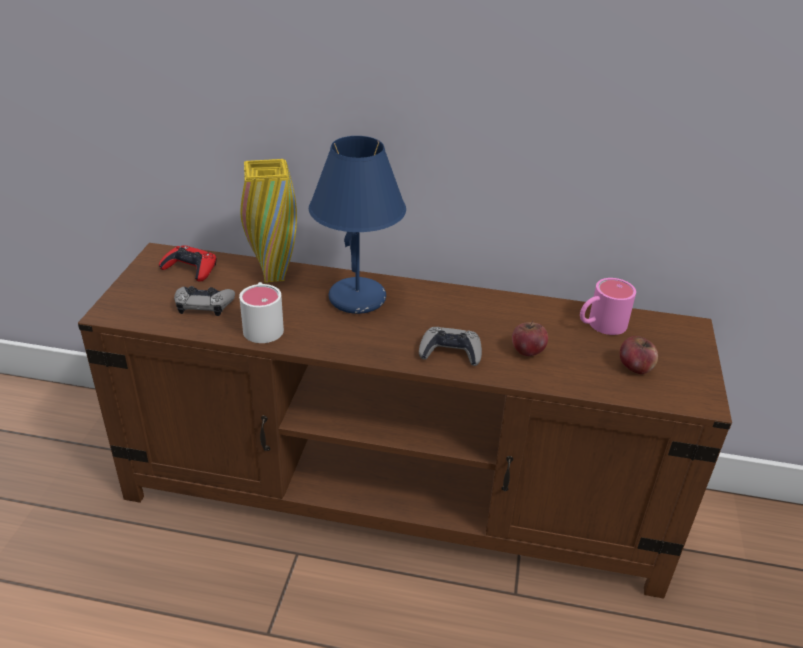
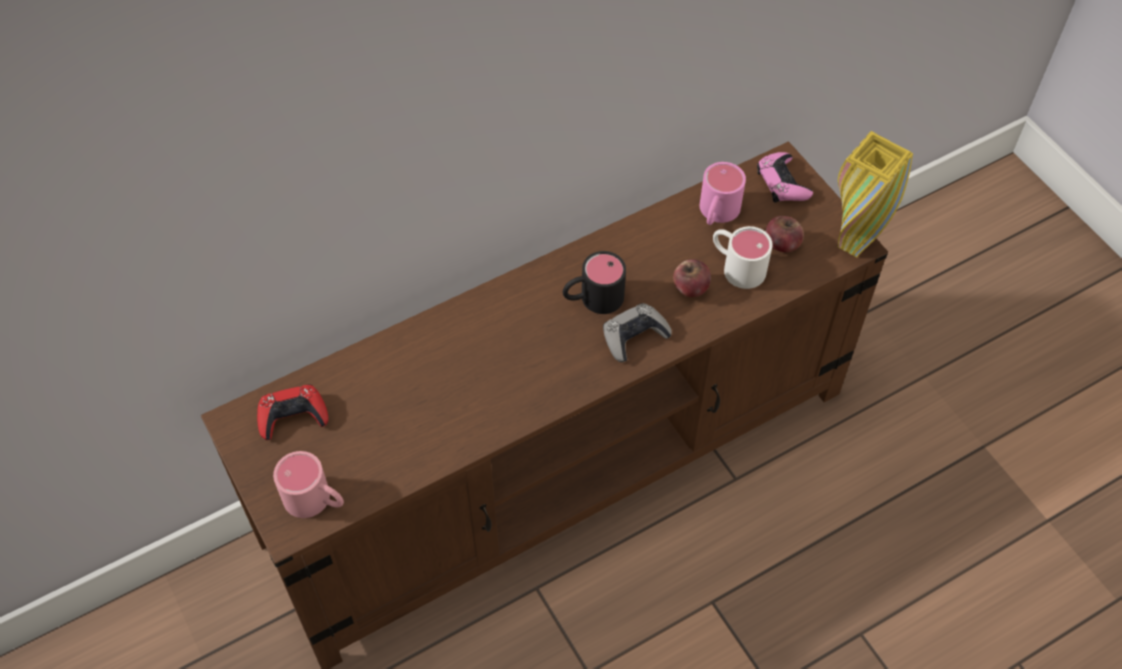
camera: 40 degrees left, 20 degrees up
(141, 310) = (316, 501): none -> pink mug
(204, 304) = (365, 448): grey game controller -> none
(263, 325) = (449, 429): white mug -> white mug (736, 266)
(273, 276) = (385, 364): yellow vase -> yellow vase (852, 245)
(358, 299) = (494, 333): blue table lamp -> none
(447, 318) = (592, 299): none -> black mug
(677, 336) = (782, 183): none -> pink game controller

